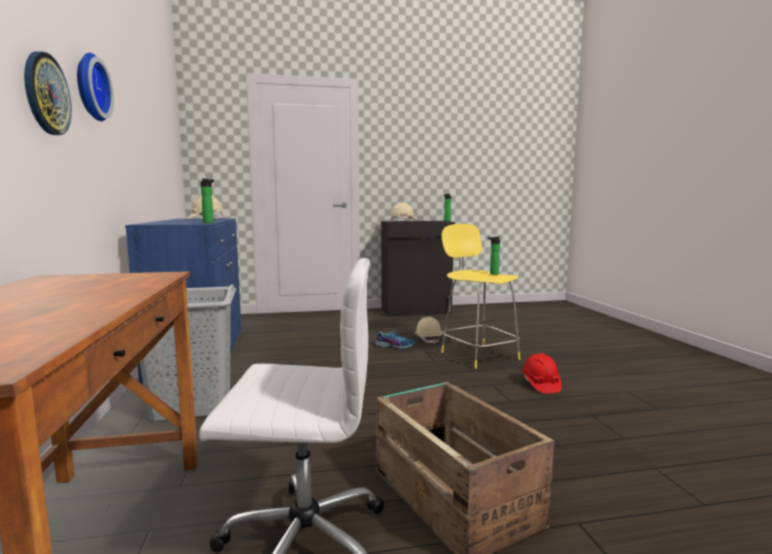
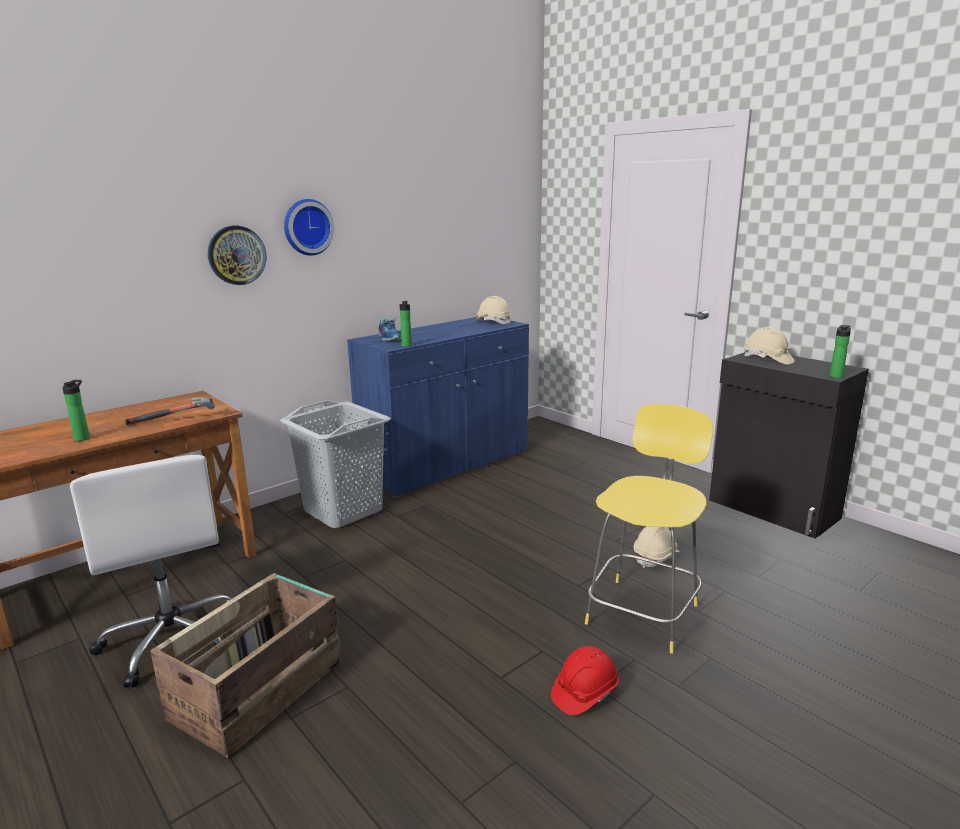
camera: 60 degrees right, 10 degrees up
(138, 283) = (175, 420): none -> hammer
(395, 346) = (595, 544): shoe -> shoe (389, 338)
(492, 274) = (679, 503): bottle -> bottle (83, 438)

